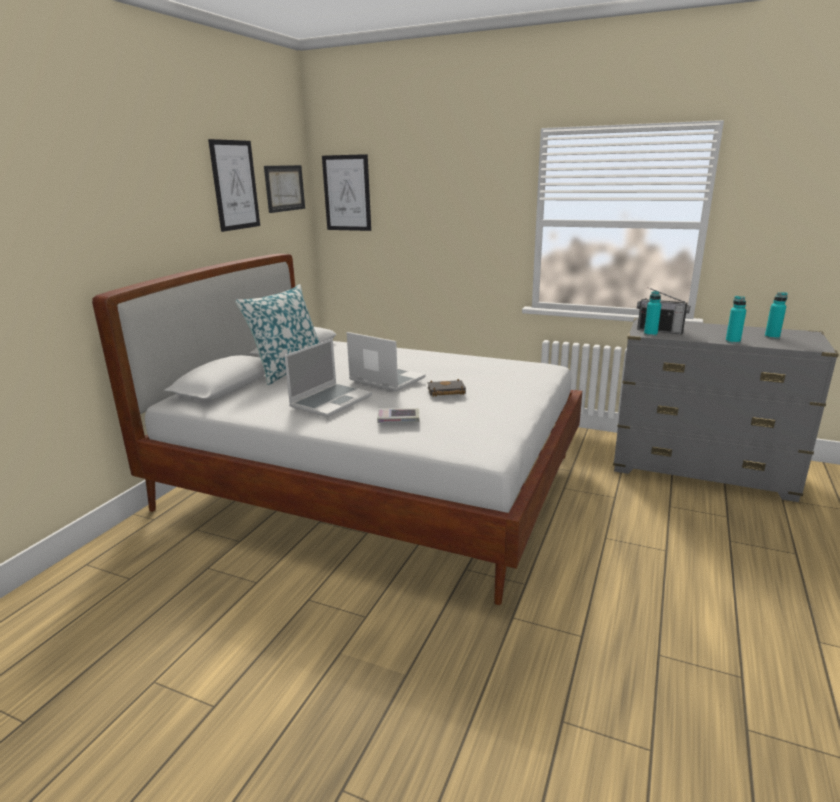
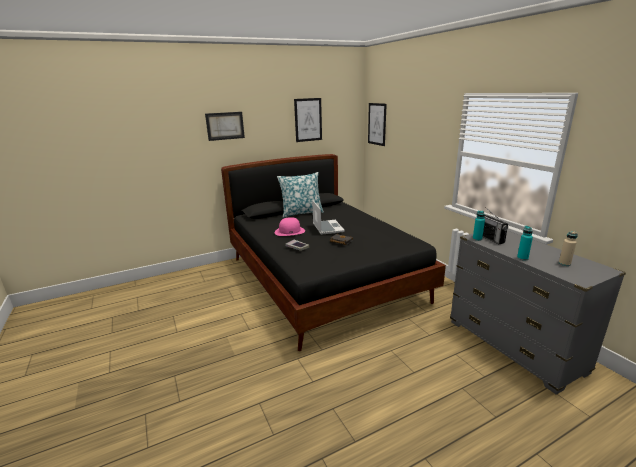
camera: 40 degrees right, 0 degrees up
(284, 188) = (343, 120): picture -> picture (225, 126)
(331, 401) = (290, 231): laptop -> pink hat
(374, 483) = (322, 279): white bed -> black bed
(772, 337) = (564, 264): turquoise bottle -> beige bottle

